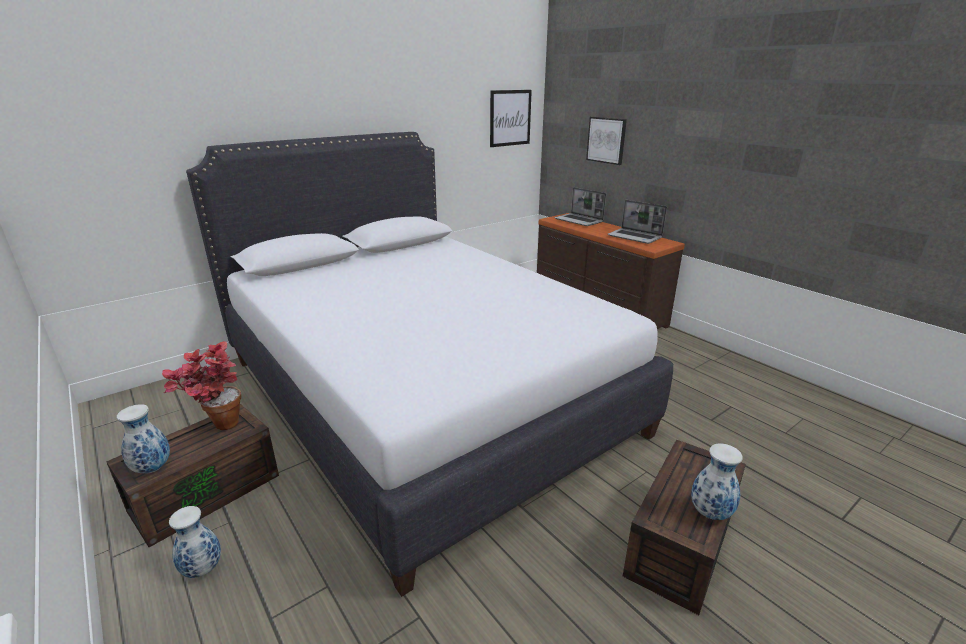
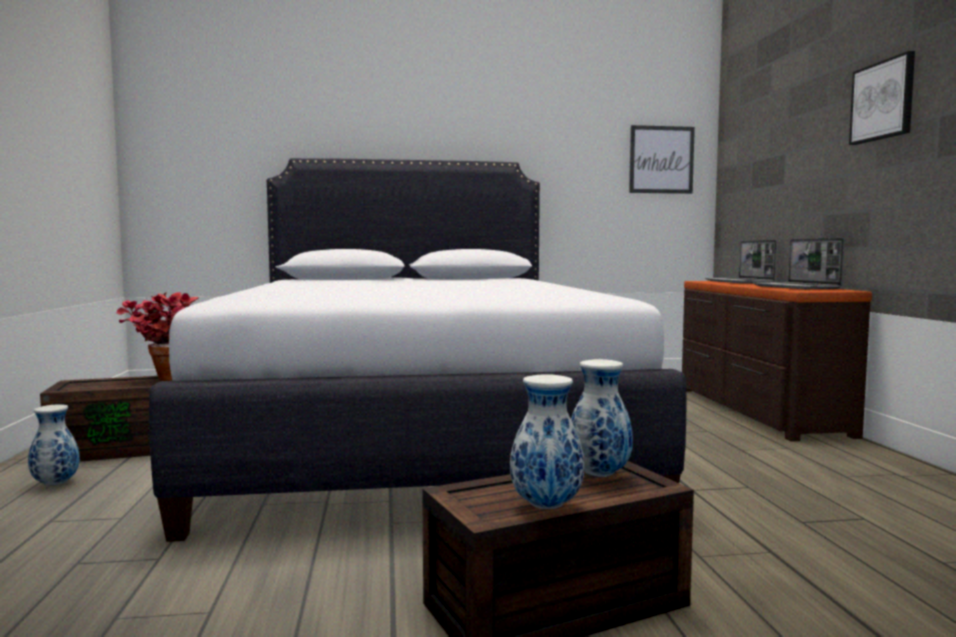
camera: 30 degrees right, 20 degrees down
(152, 468) = (79, 386): vase -> vase (598, 473)
(606, 140) = (777, 169): picture -> picture (883, 101)

